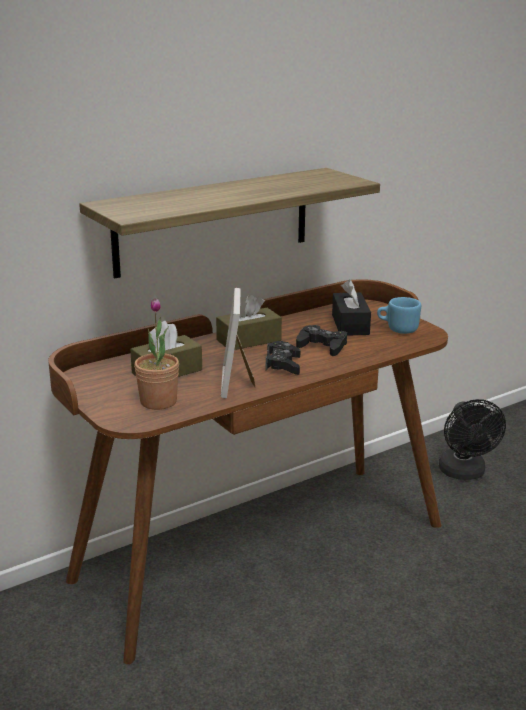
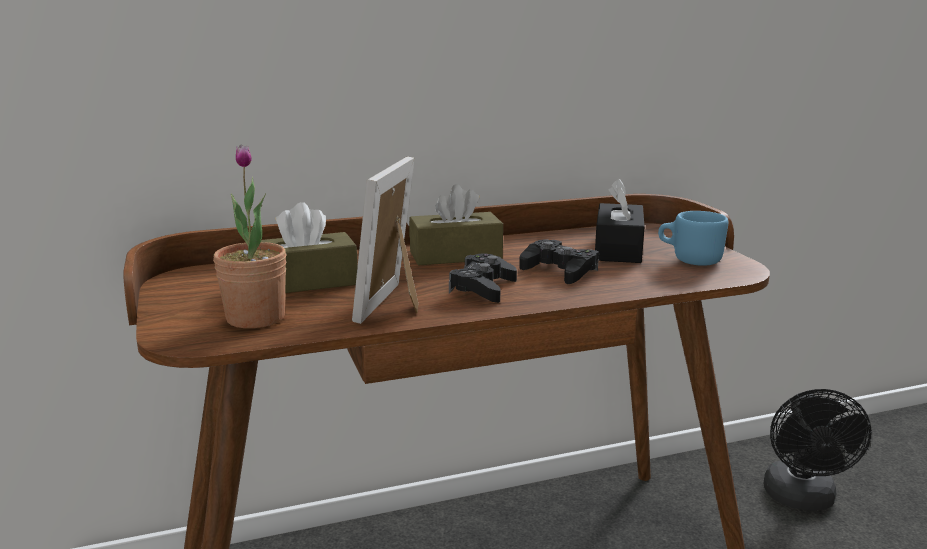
camera: 15 degrees right, 5 degrees down
(213, 221) = (420, 81): shelf -> none

